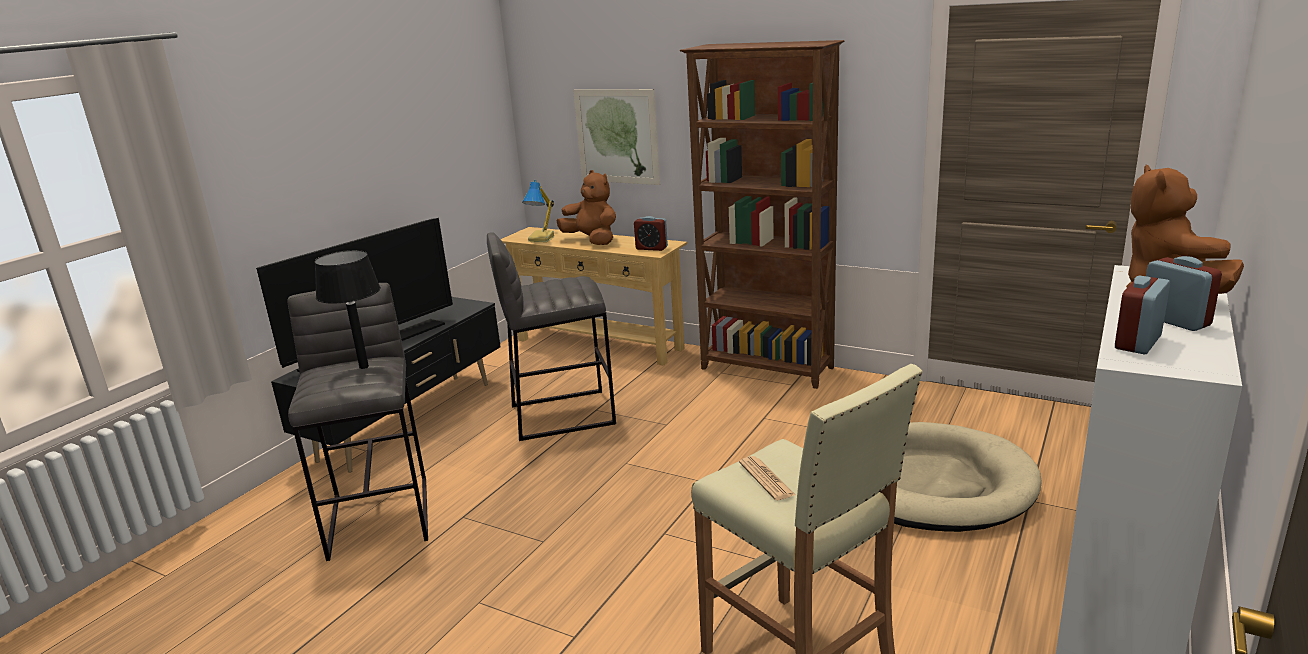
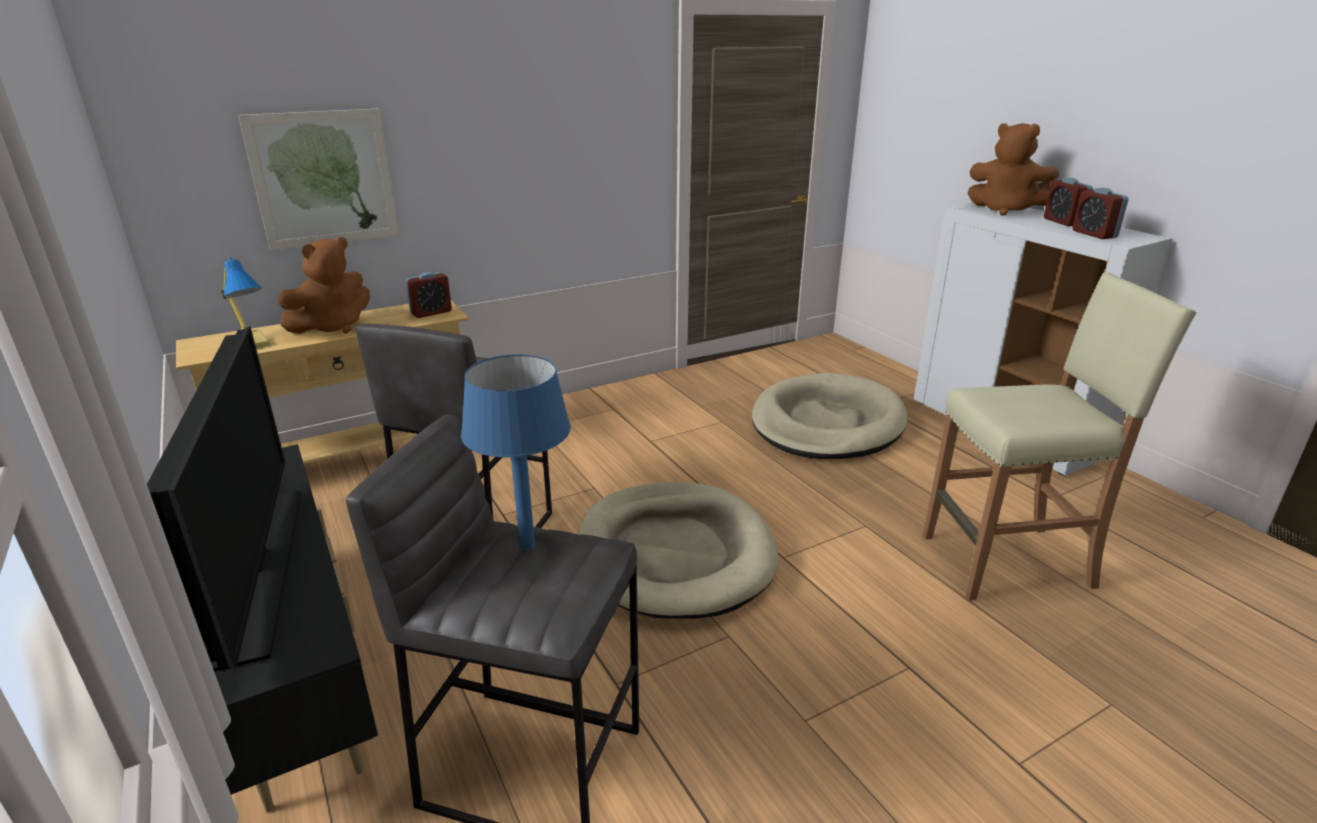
camera: 60 degrees left, 5 degrees up
(364, 366) = (527, 545): black table lamp -> blue table lamp
(592, 241) = (333, 327): brown plush toy -> brown plush toy turned 150 degrees clockwise
(618, 486) = (675, 554): none -> beige dog bed
(766, 479) = (1029, 411): newspaper -> none
(767, 369) = (569, 407): brown bookcase -> none
(1174, 321) = (1062, 222): alarm clock -> alarm clock turned 105 degrees counterclockwise

